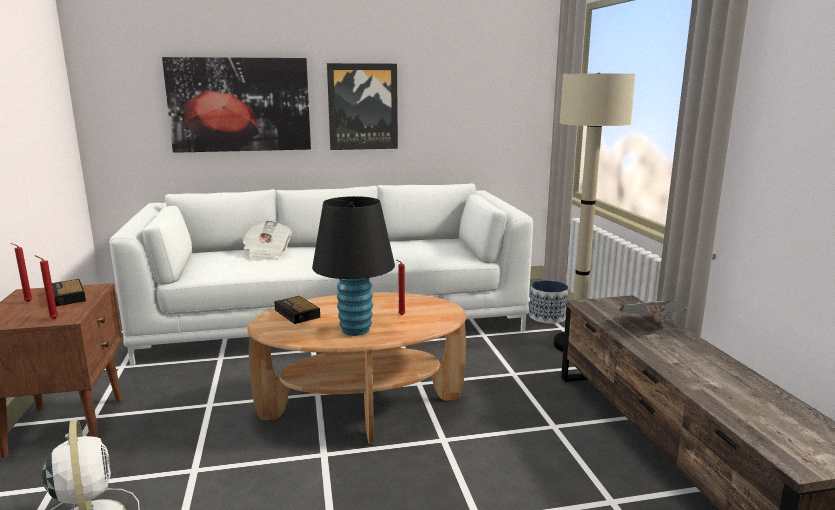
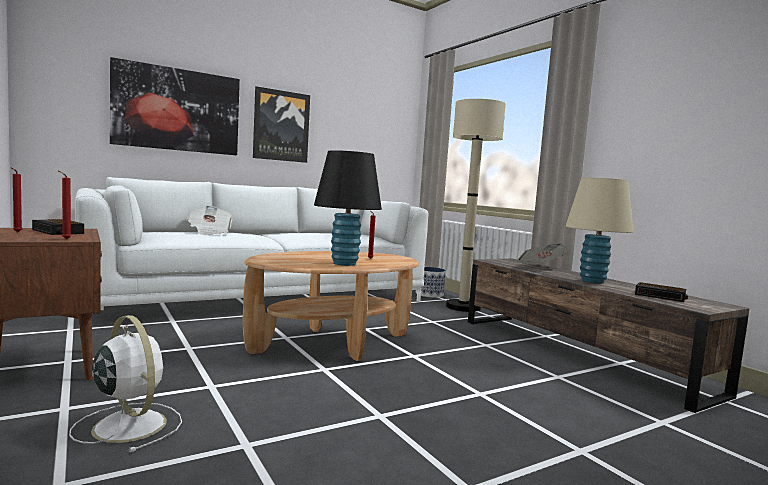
camera: 20 degrees left, 10 degrees down
(297, 314) = (283, 257): alarm clock -> alarm clock (661, 296)
(695, 369) = (592, 281): none -> beige table lamp

